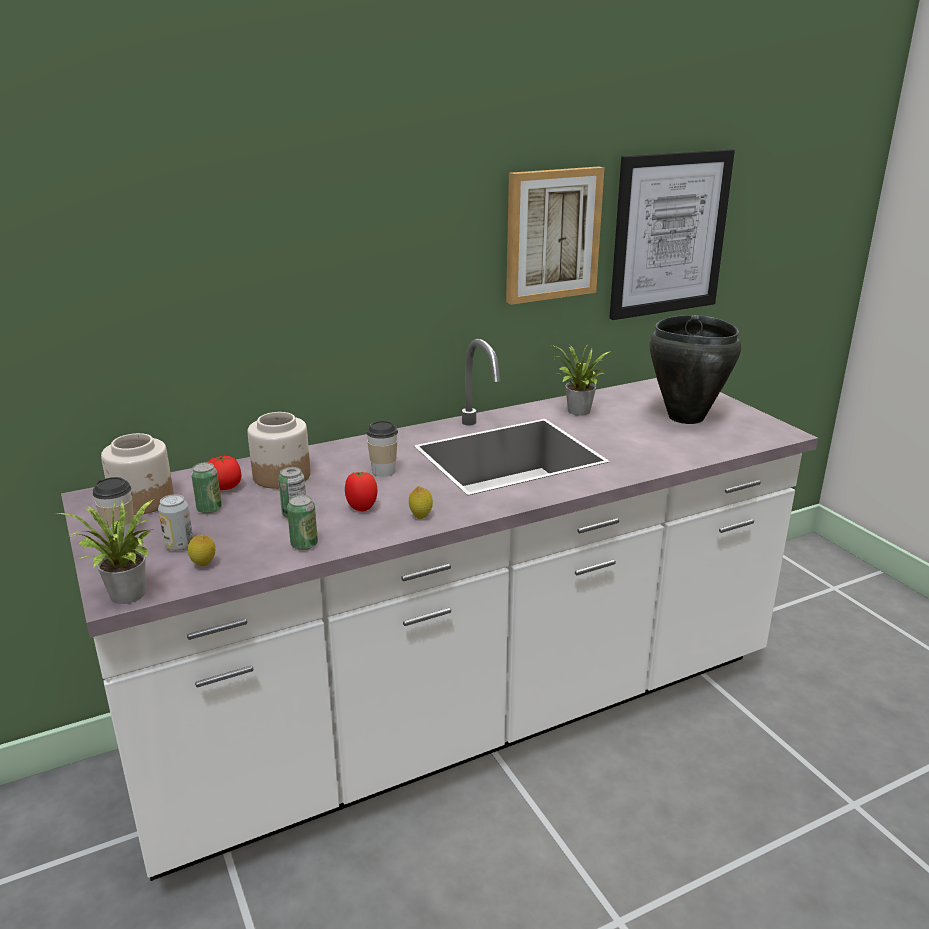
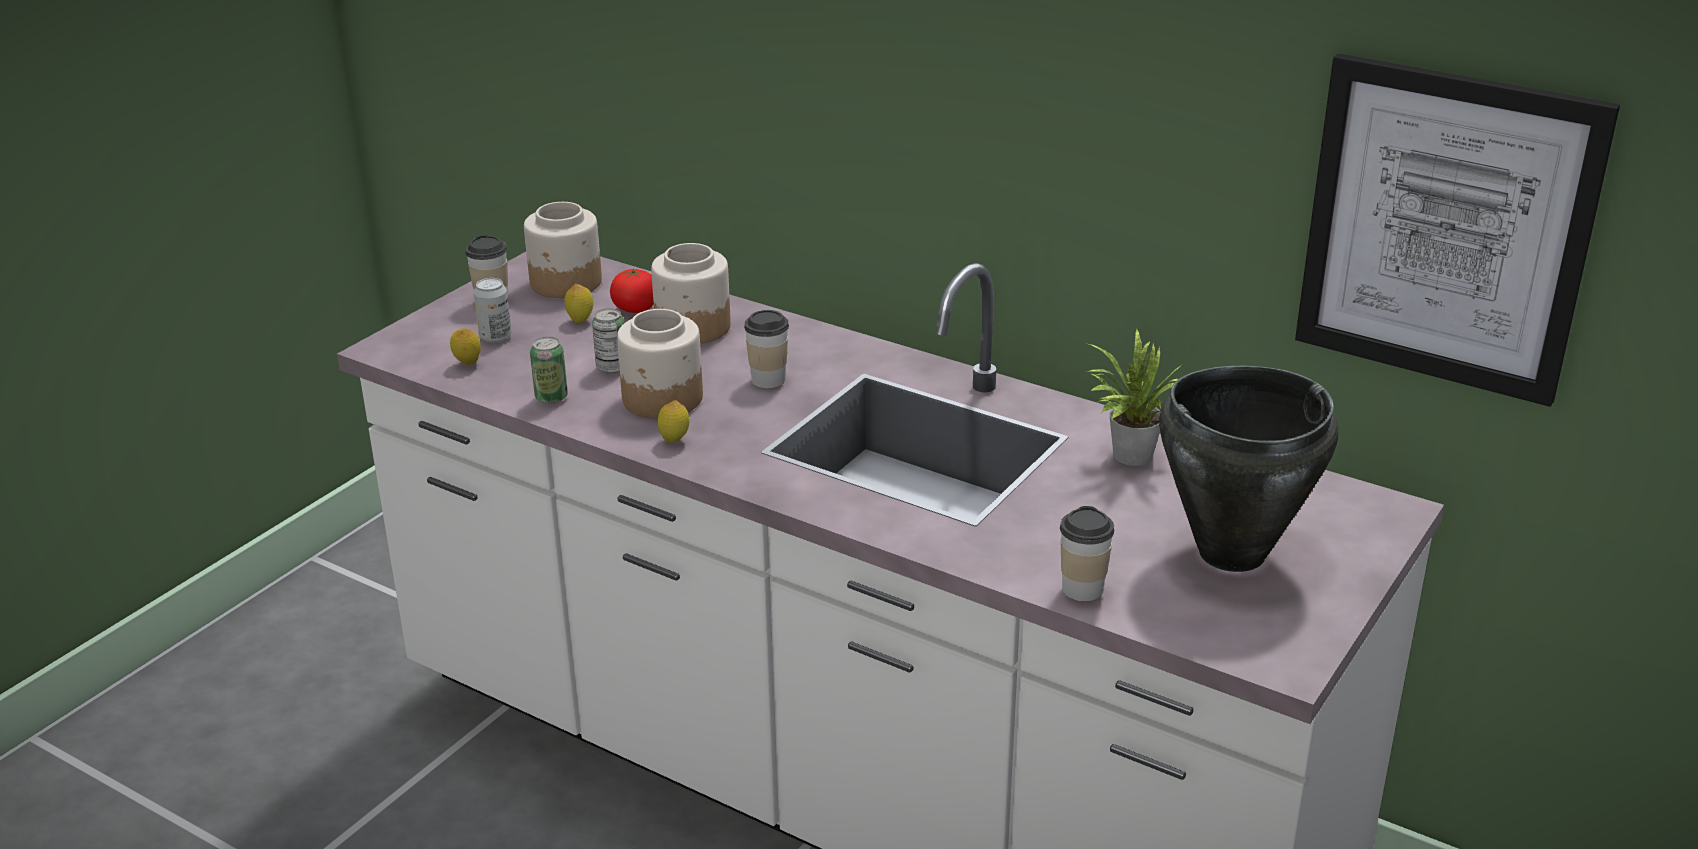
camera: 60 degrees right, 5 degrees up
(127, 597) = (387, 352): potted plant -> none
(209, 509) = (580, 321): can -> lemon
(362, 507) = (663, 399): tomato -> jar
(552, 234) = (1187, 149): picture -> none
(692, 454) = (1082, 589): none -> cup

